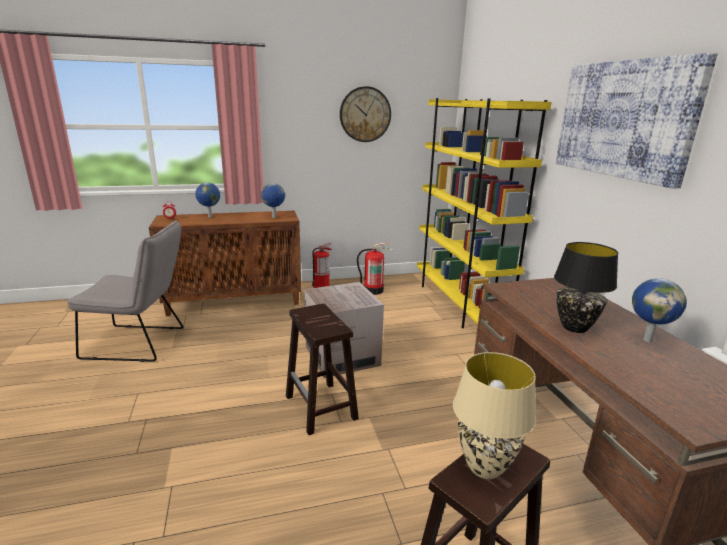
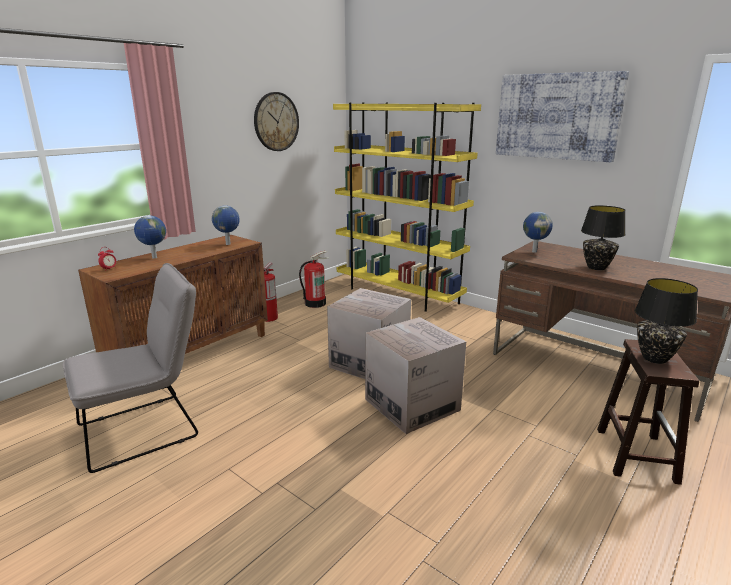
camera: 35 degrees left, 0 degrees up
(321, 408) = (412, 404): brown stool -> cardboard box
(485, 467) = (654, 358): beige table lamp -> black table lamp
(647, 340) = (634, 264): globe -> globe (534, 251)

